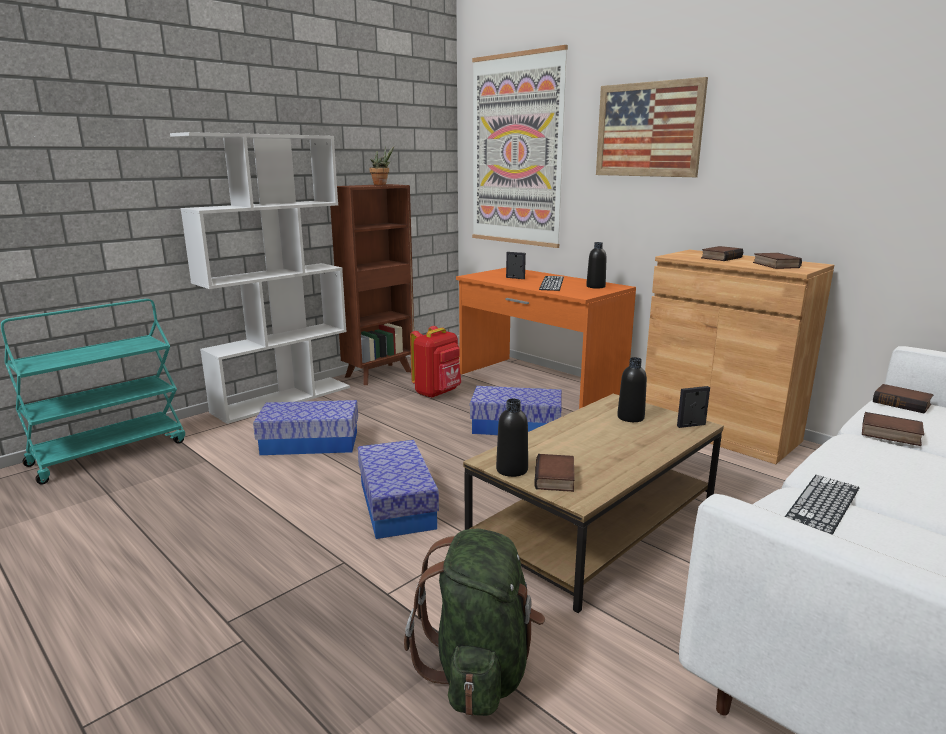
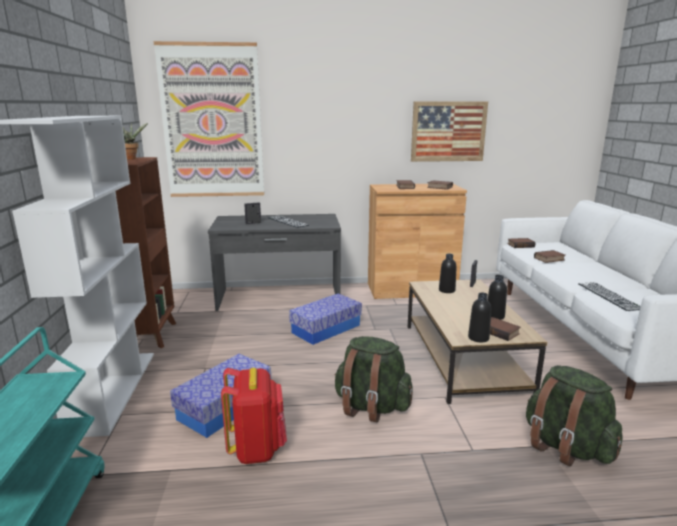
camera: 50 degrees left, 0 degrees up
(396, 505) = (371, 407): storage box -> green backpack
(437, 393) = (231, 330): red backpack -> red backpack (257, 448)
(539, 383) = (279, 297): orange desk -> grey desk
(595, 286) = (317, 218): black bottle -> black bottle (495, 316)
(648, 130) = (331, 108): picture -> picture (448, 131)

